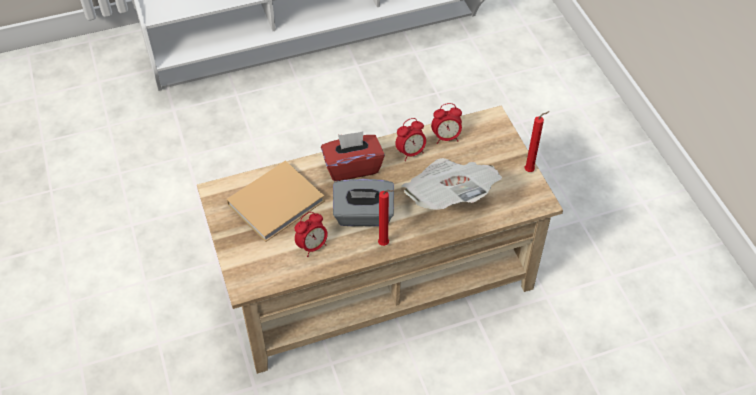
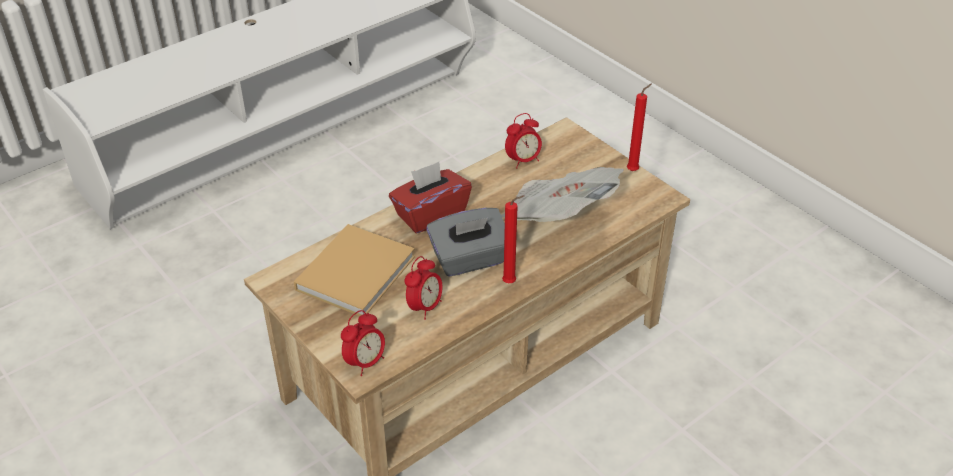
camera: 20 degrees left, 10 degrees down
(410, 152) = (491, 184): alarm clock -> alarm clock (365, 362)

